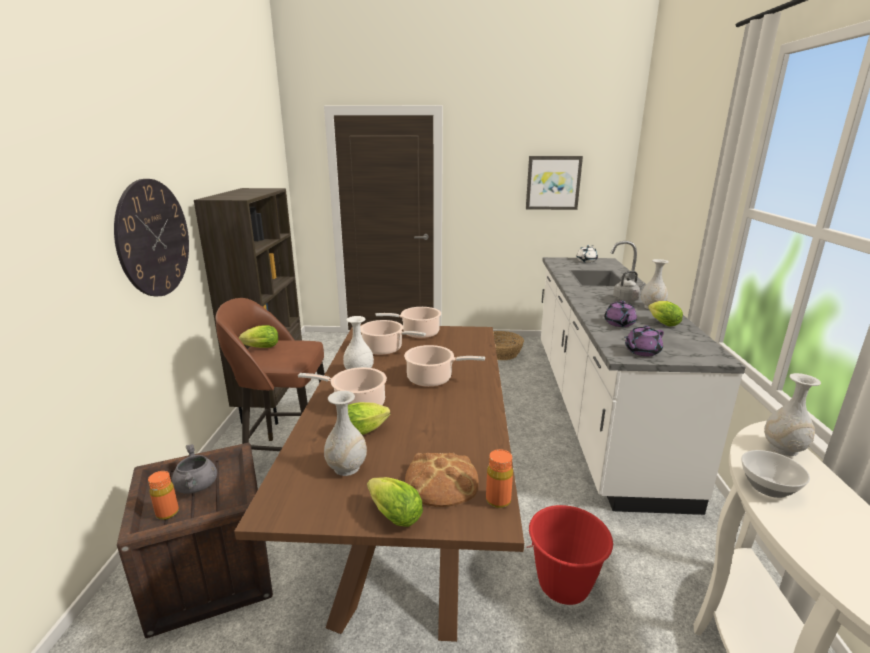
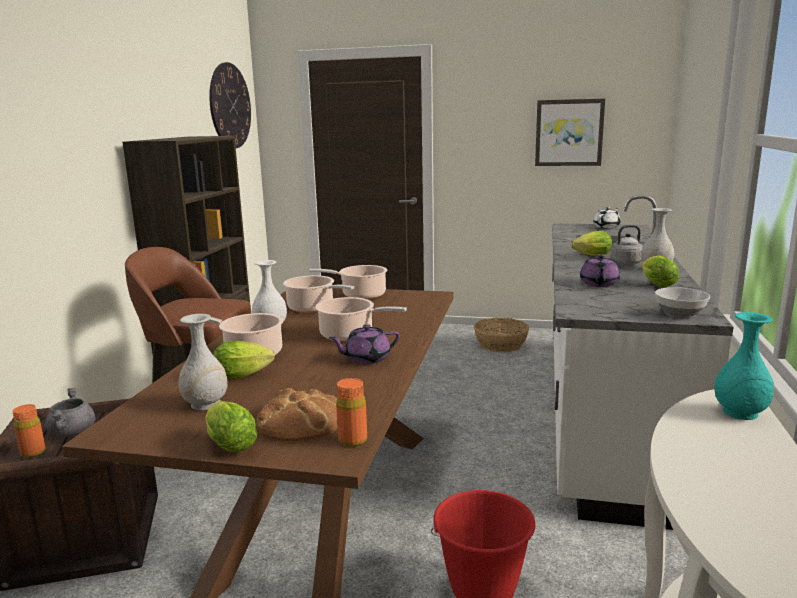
camera: 10 degrees right, 5 degrees down
(154, 238) = (70, 177): wall clock -> wall clock (230, 106)
(259, 348) = (177, 303): lettuce -> lettuce (590, 256)
(641, 351) = (605, 309): purple teapot -> purple teapot (366, 358)
(770, 487) = (691, 446): bowl -> bowl (681, 314)
(784, 449) = (740, 413): white vase -> turquoise vase

